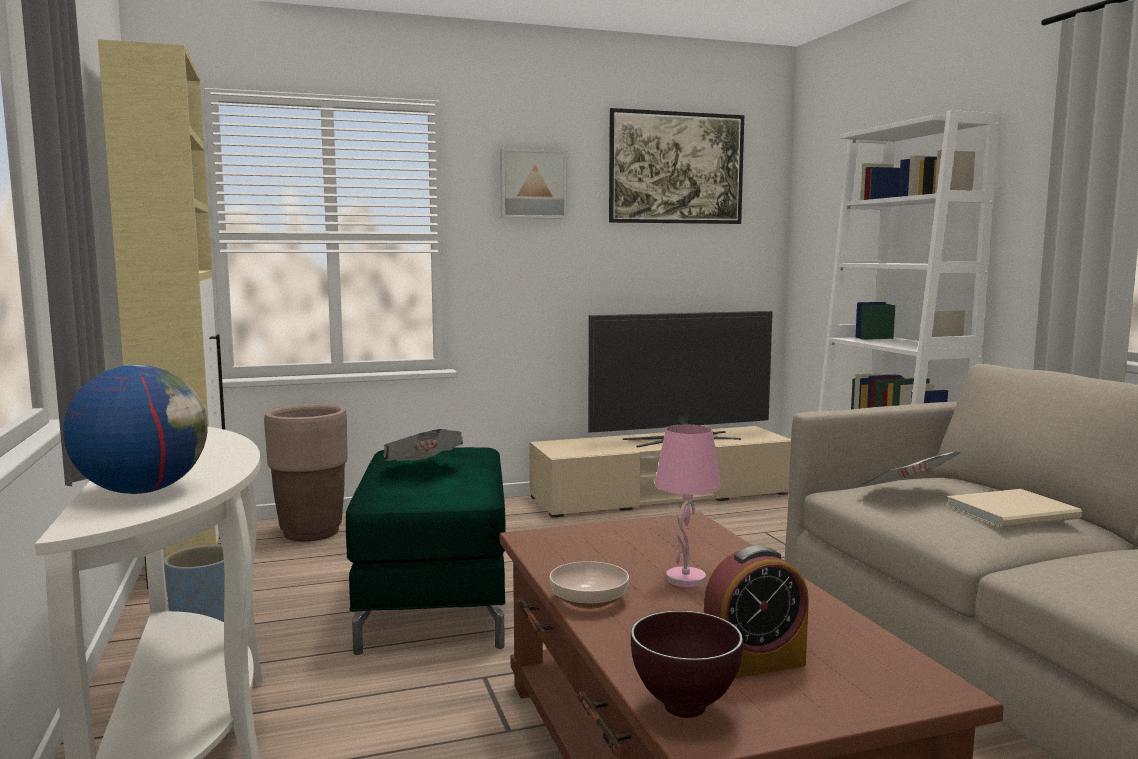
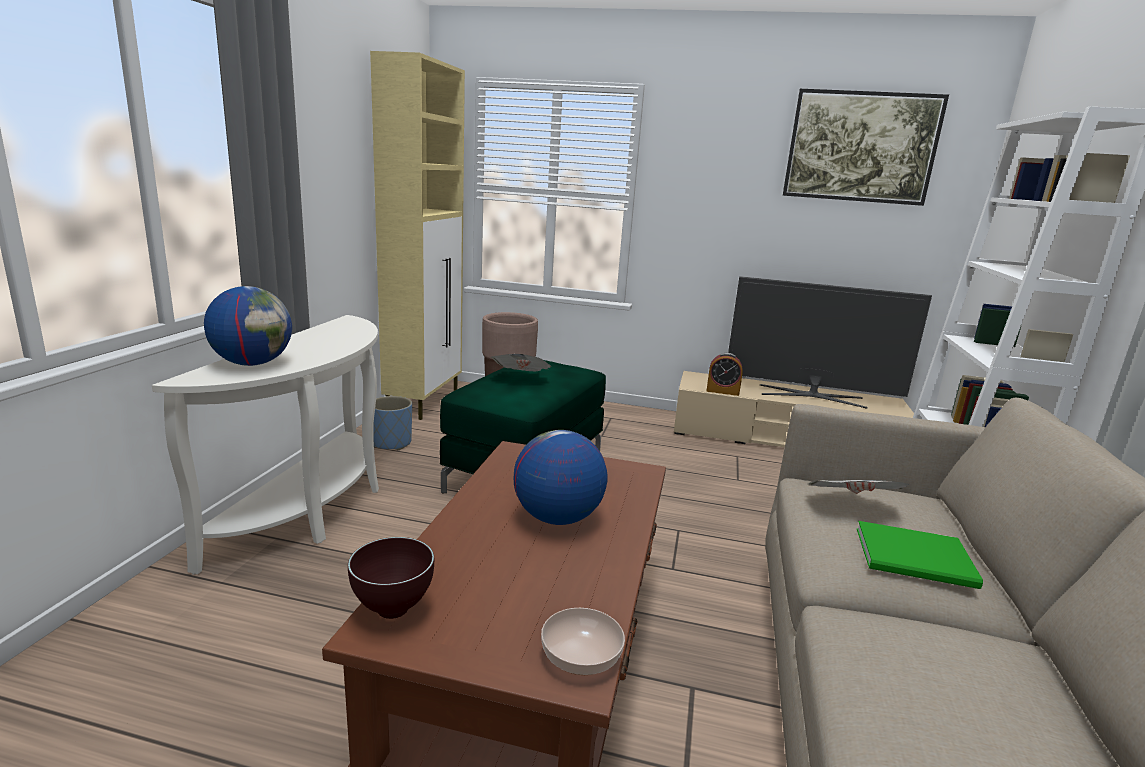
camera: 30 degrees right, 10 degrees up
(532, 184) = (715, 157): picture -> none
(590, 598) = (472, 509): bowl -> bowl (582, 655)
(686, 580) = (557, 518): pink table lamp -> globe
(754, 663) = (490, 598): alarm clock -> alarm clock (722, 391)
(1016, 512) = (918, 559): beige book -> green book

